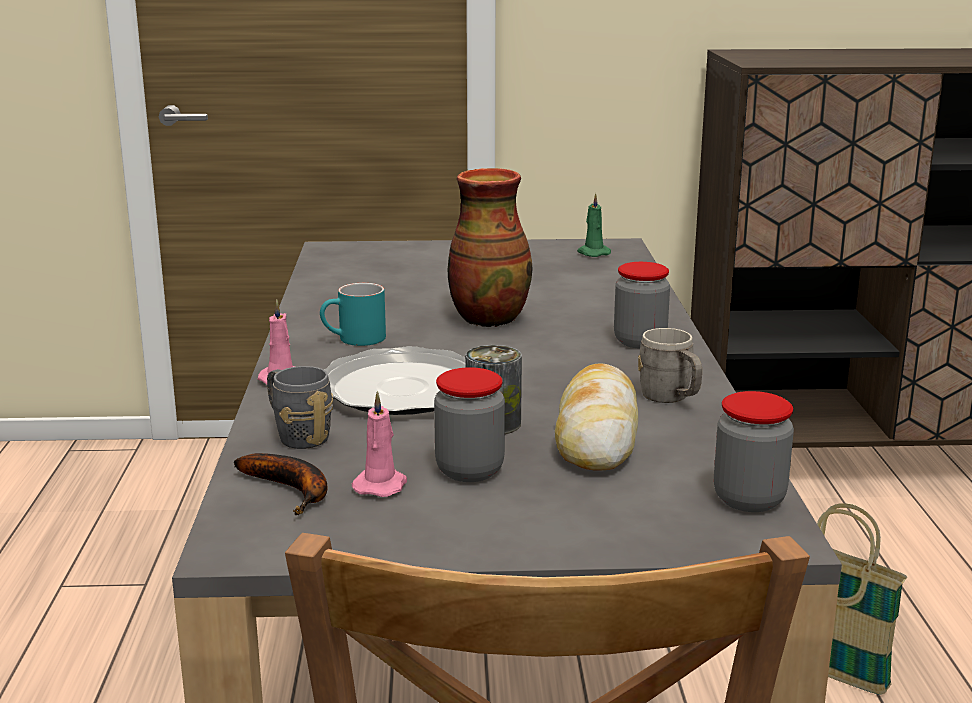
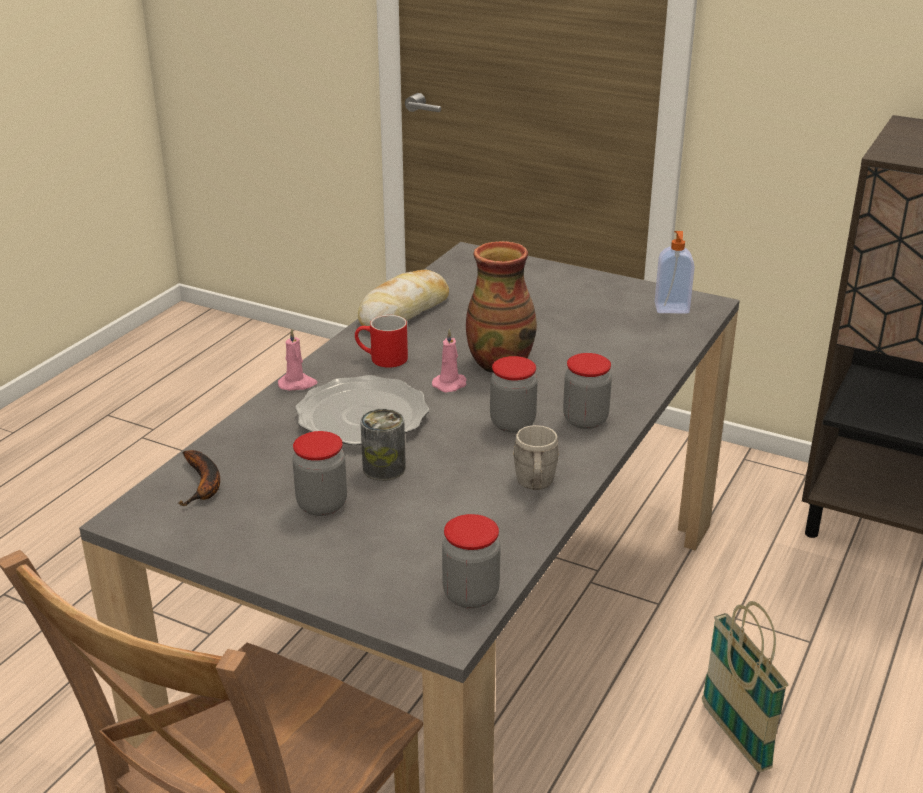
camera: 30 degrees right, 10 degrees up
(297, 435) = (253, 438): grey mug -> none
(354, 340) = (381, 359): turquoise mug -> red mug
(381, 485) = (257, 498): pink candle -> pink candle (450, 384)
(573, 359) = (512, 423): none -> jar
(592, 253) = (671, 309): green candle -> soap dispenser
(597, 434) = (442, 501): bread -> bread (404, 311)

